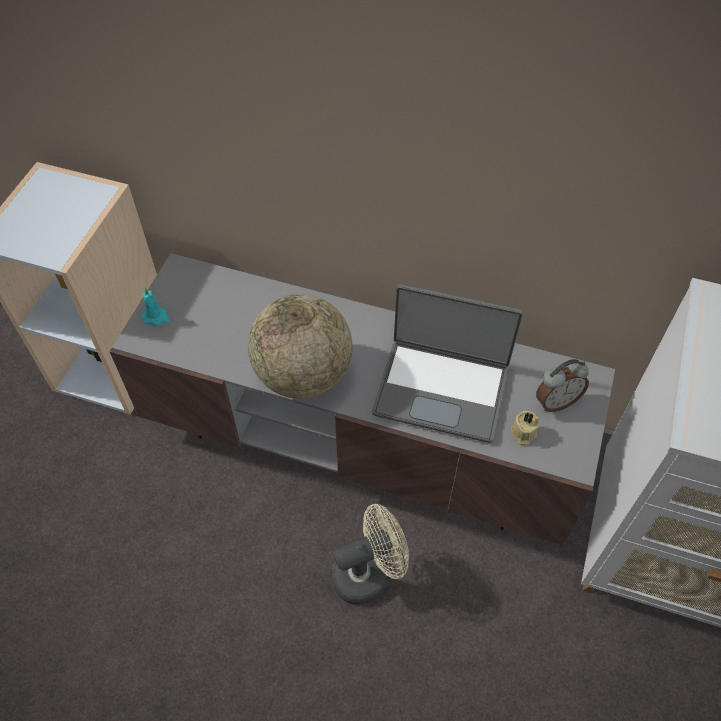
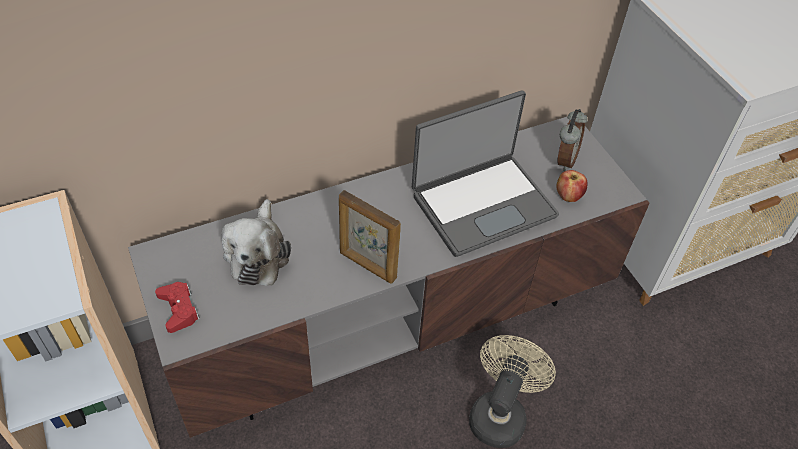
camera: 45 degrees left, 5 degrees down
(156, 317) = (179, 309): turquoise candle -> red game controller
(241, 314) = (258, 254): none -> plush toy
(303, 375) = (367, 266): globe -> picture frame
(522, 433) = (568, 196): beige candle -> apple

